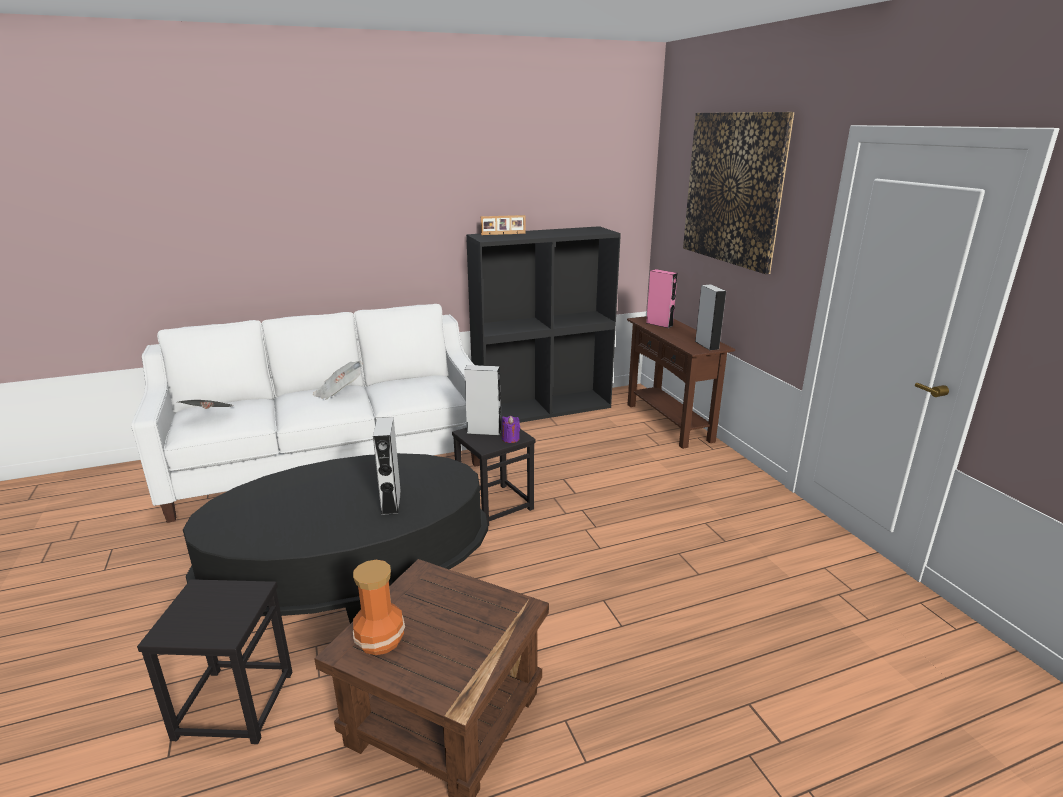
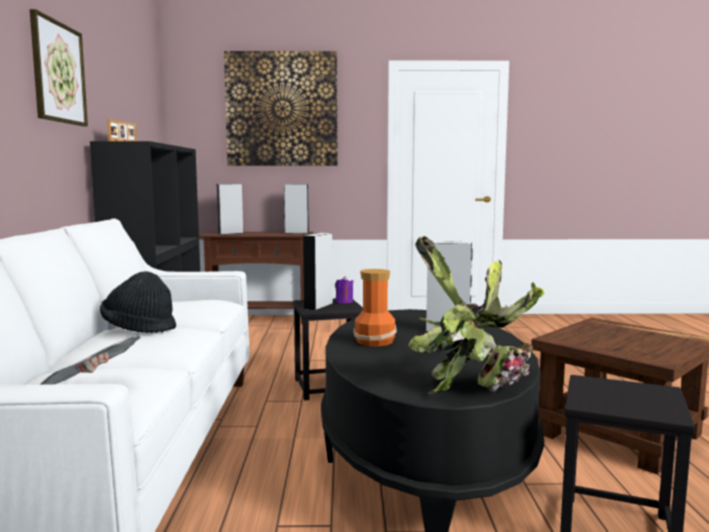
camera: 70 degrees left, 15 degrees down
(233, 531) = (476, 383): none -> potted plant
(339, 392) = (139, 328): newspaper -> black hat
(381, 640) = (644, 351): vase -> vase (376, 341)
(425, 186) = (58, 73): none -> picture
(659, 324) = (230, 233): pink speaker -> grey speaker

